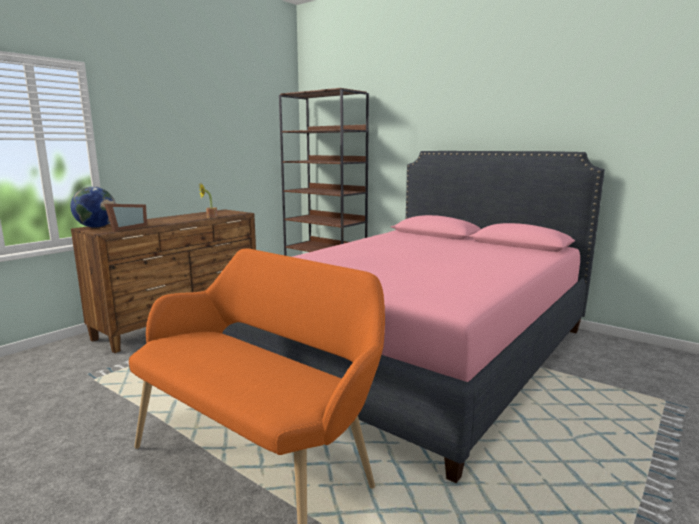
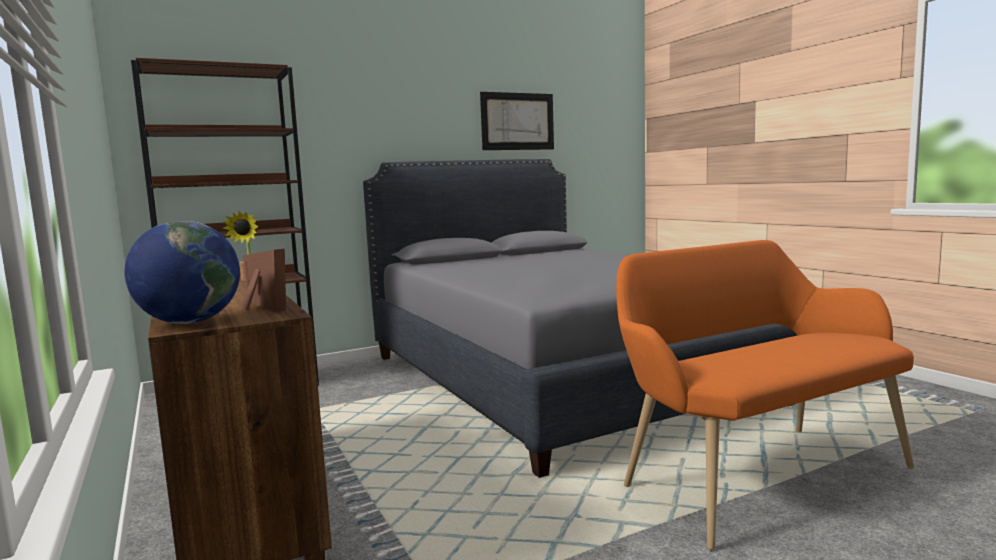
camera: 65 degrees left, 5 degrees down
(423, 351) = (554, 377): pink bed -> grey bed
(559, 112) = (517, 121): none -> picture

